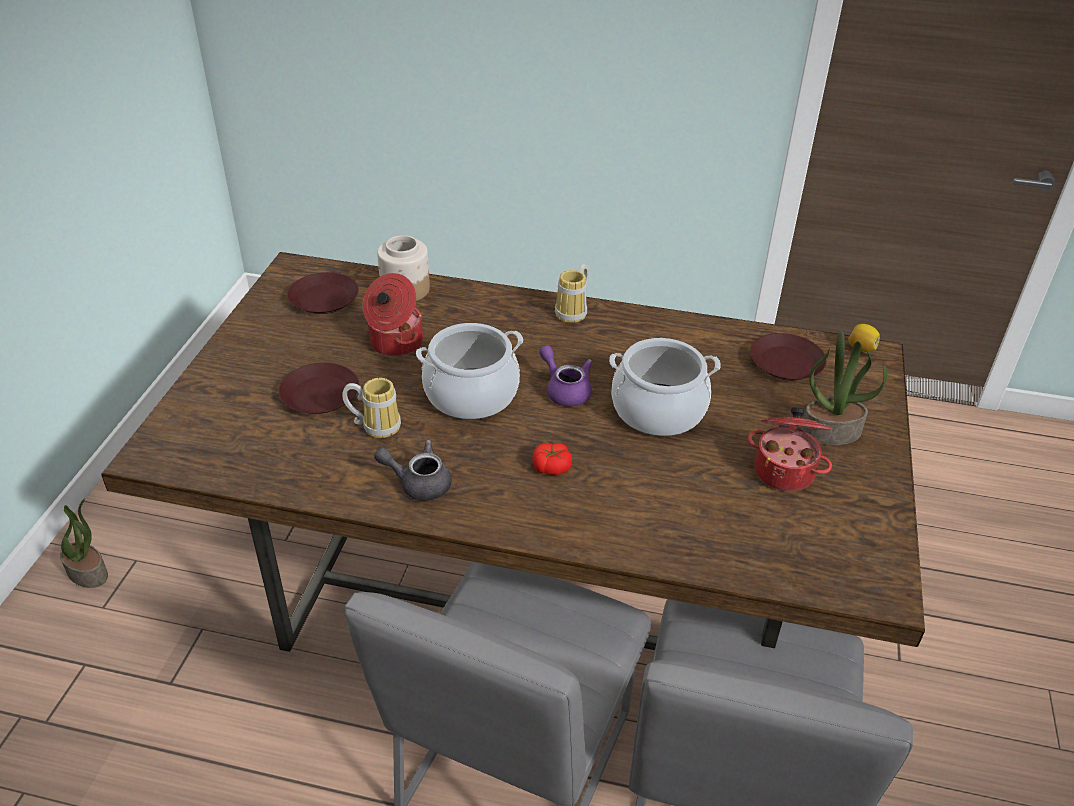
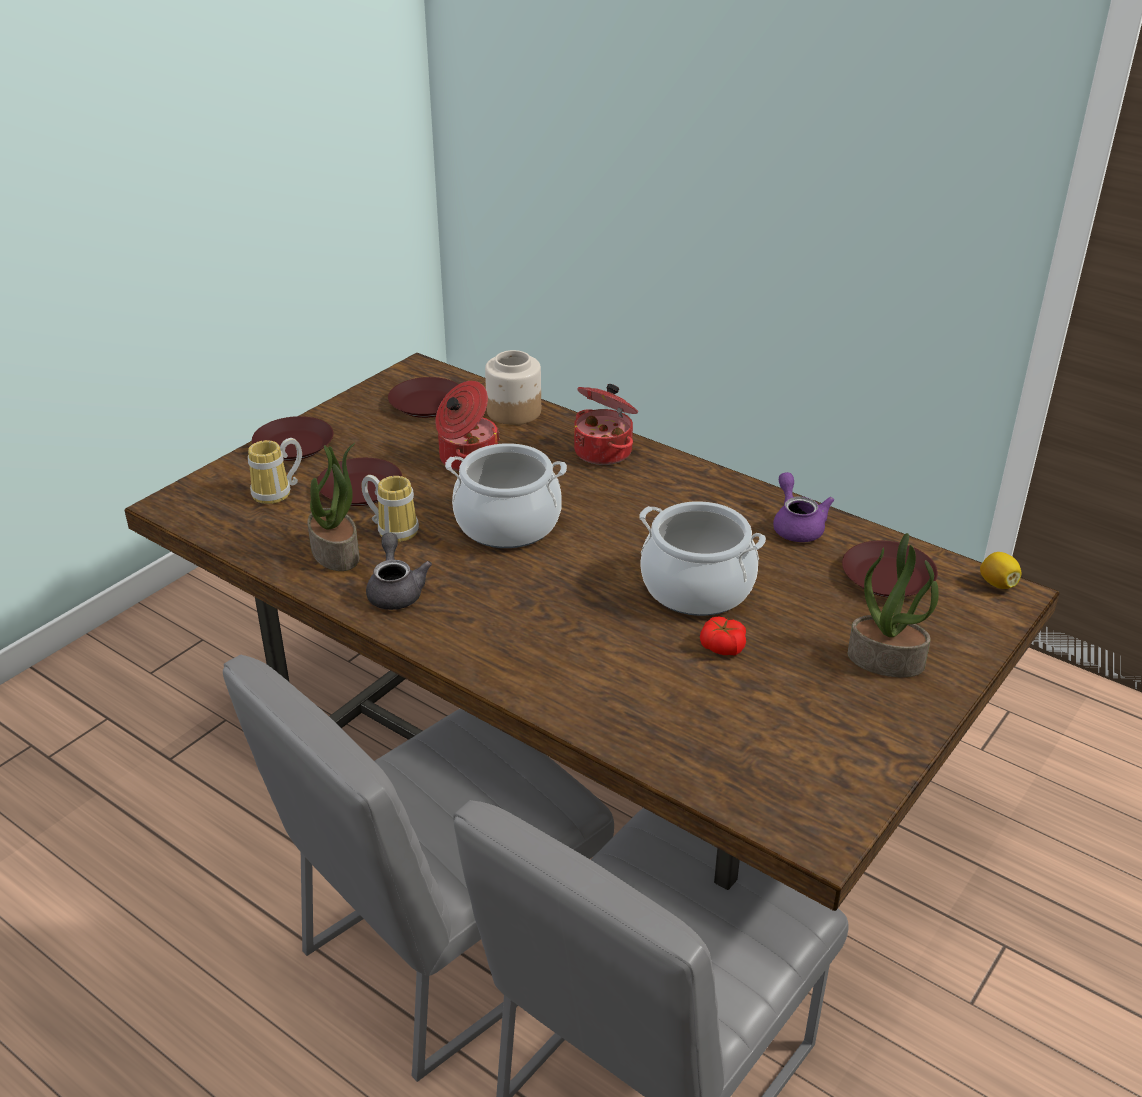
camera: 25 degrees right, 5 degrees down
(88, 572) = (155, 638): potted plant -> potted plant (336, 553)
(227, 367) = (294, 445): none -> brown plate
(418, 483) = (396, 590): grey teapot -> grey teapot turned 45 degrees clockwise
(551, 467) = (539, 611): tomato -> tomato (722, 647)
(565, 390) = (609, 543): purple teapot -> purple teapot (796, 526)
(574, 312) = (677, 471): mug -> mug (278, 493)
(784, 471) = (797, 684): cooking pot -> cooking pot (604, 451)

